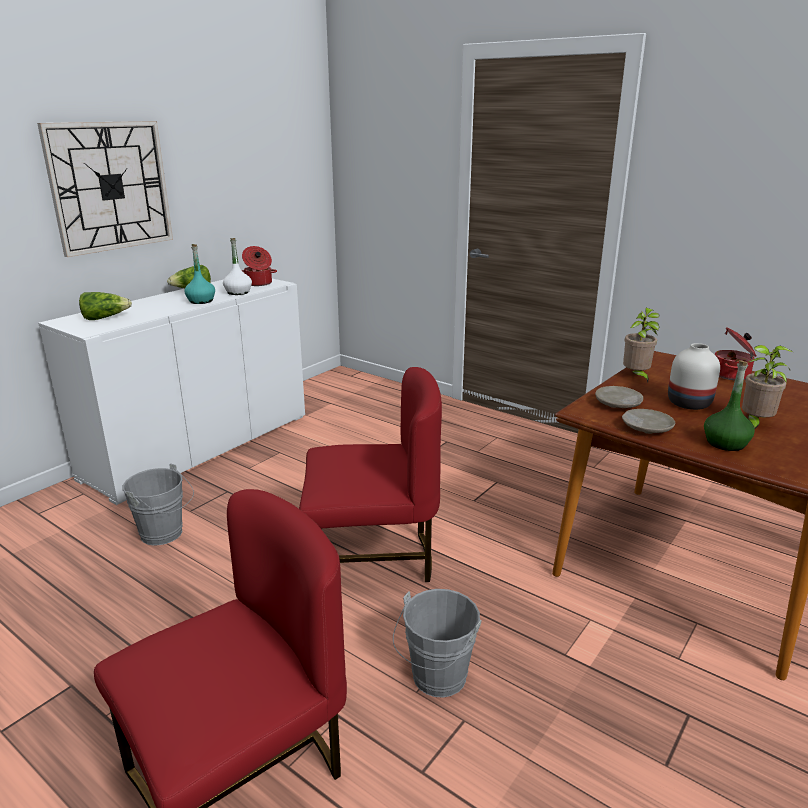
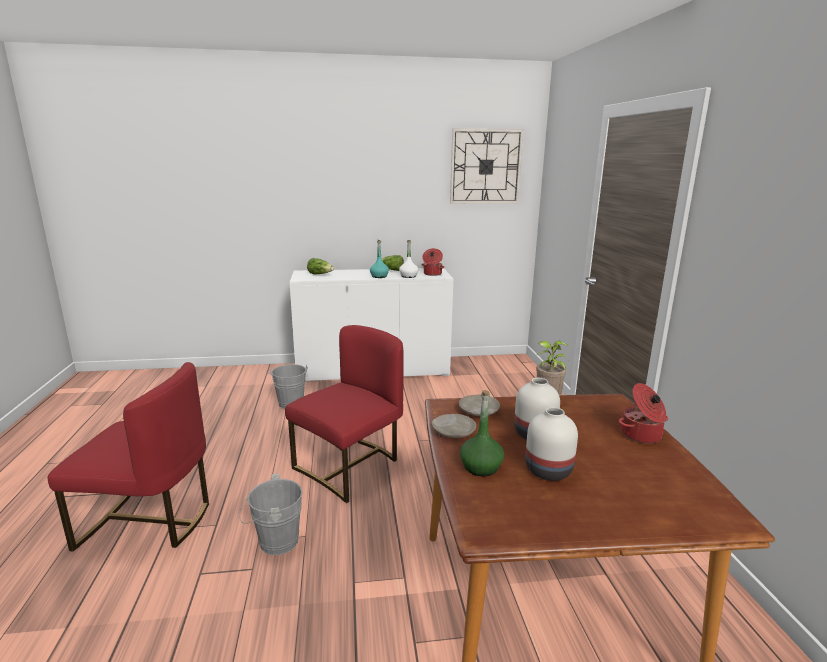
camera: 45 degrees right, 5 degrees down
(110, 186) = (351, 200): wall clock -> wall clock (485, 167)
(370, 560) = (350, 467): red chair -> red chair turned 90 degrees counterclockwise
(755, 424) = (547, 470): potted plant -> white vase

